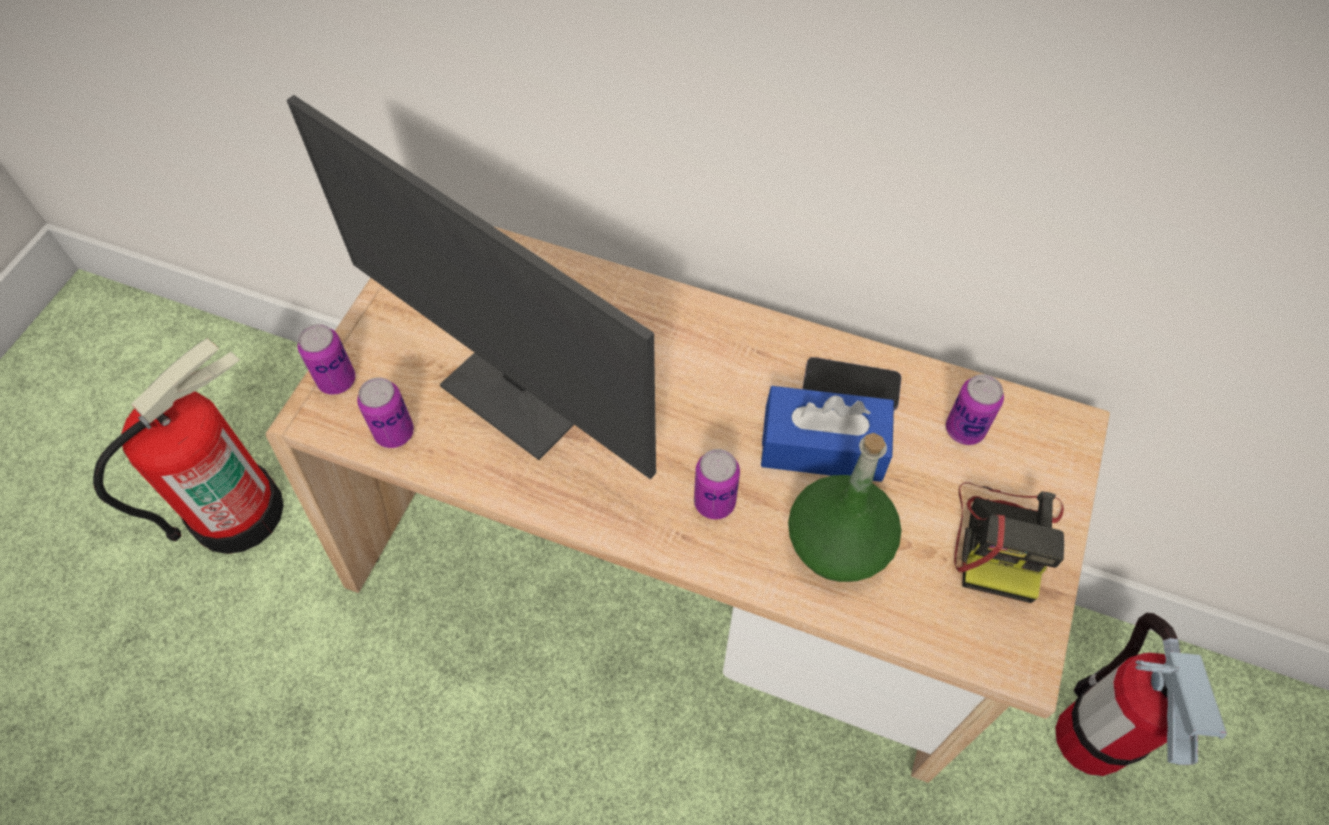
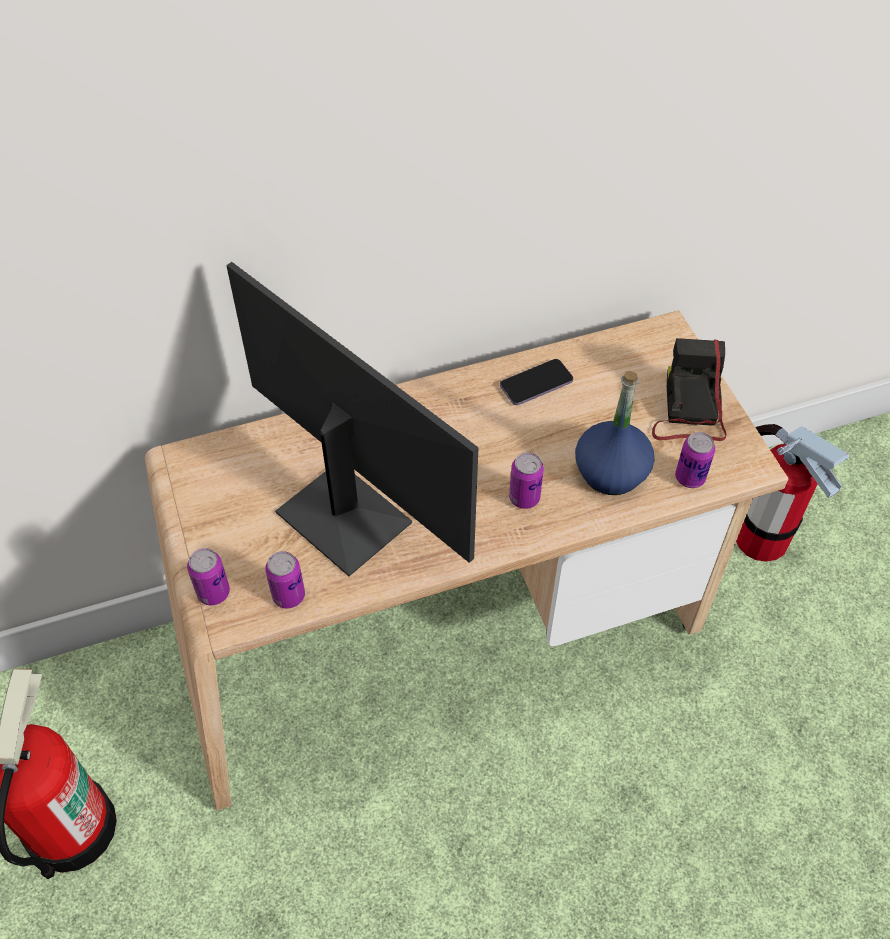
camera: 40 degrees left, 5 degrees down
(523, 390) = (346, 514): monitor -> monitor turned 135 degrees counterclockwise
(823, 447) = (553, 427): blue tissue box -> none
(838, 543) = (611, 472): green bottle -> blue bottle
(964, 429) = (617, 367): can -> can (690, 477)
(1004, 538) = (689, 410): camera -> camera turned 150 degrees counterclockwise

